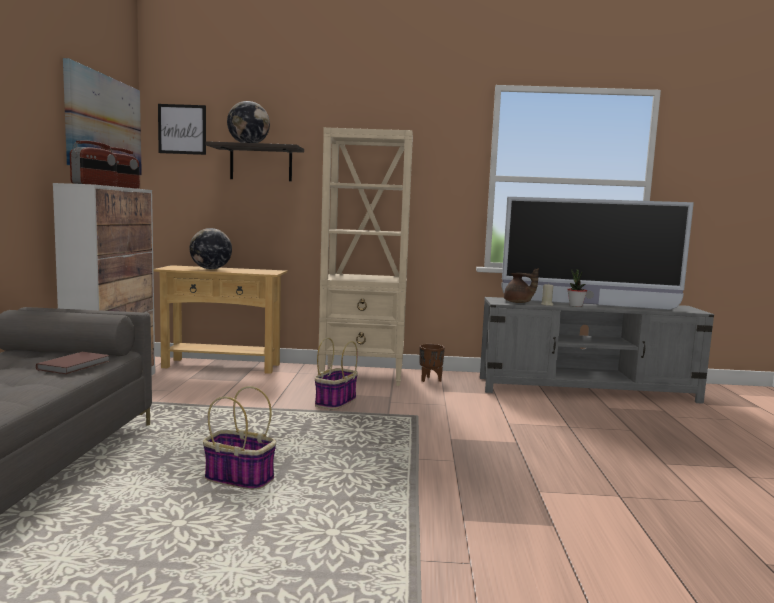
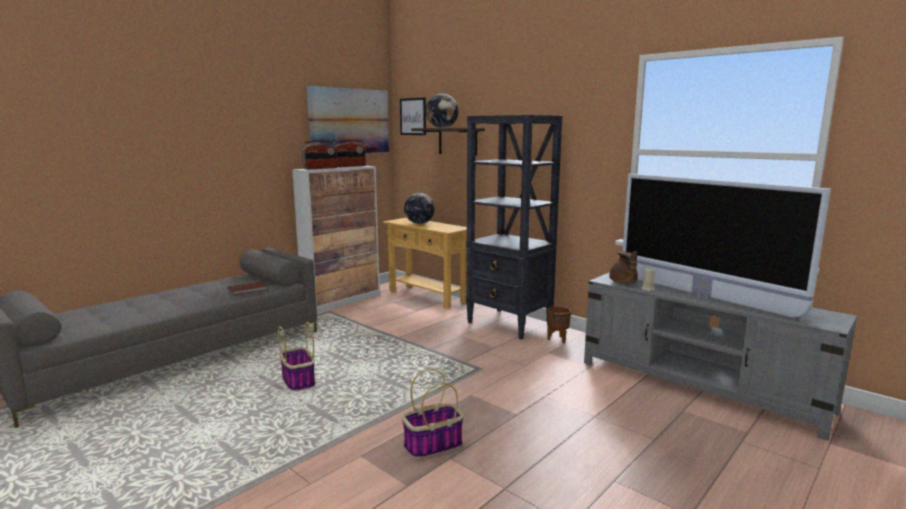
camera: 40 degrees right, 5 degrees up
(335, 402) = (447, 342): basket -> basket (432, 446)
(363, 375) = (509, 324): beige bookcase -> black bookcase
(575, 305) = (678, 295): potted plant -> none

